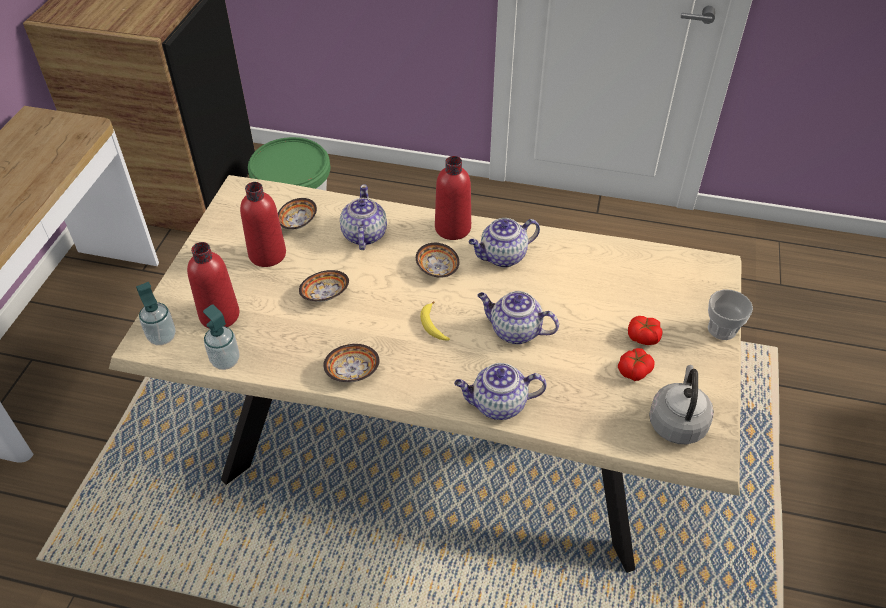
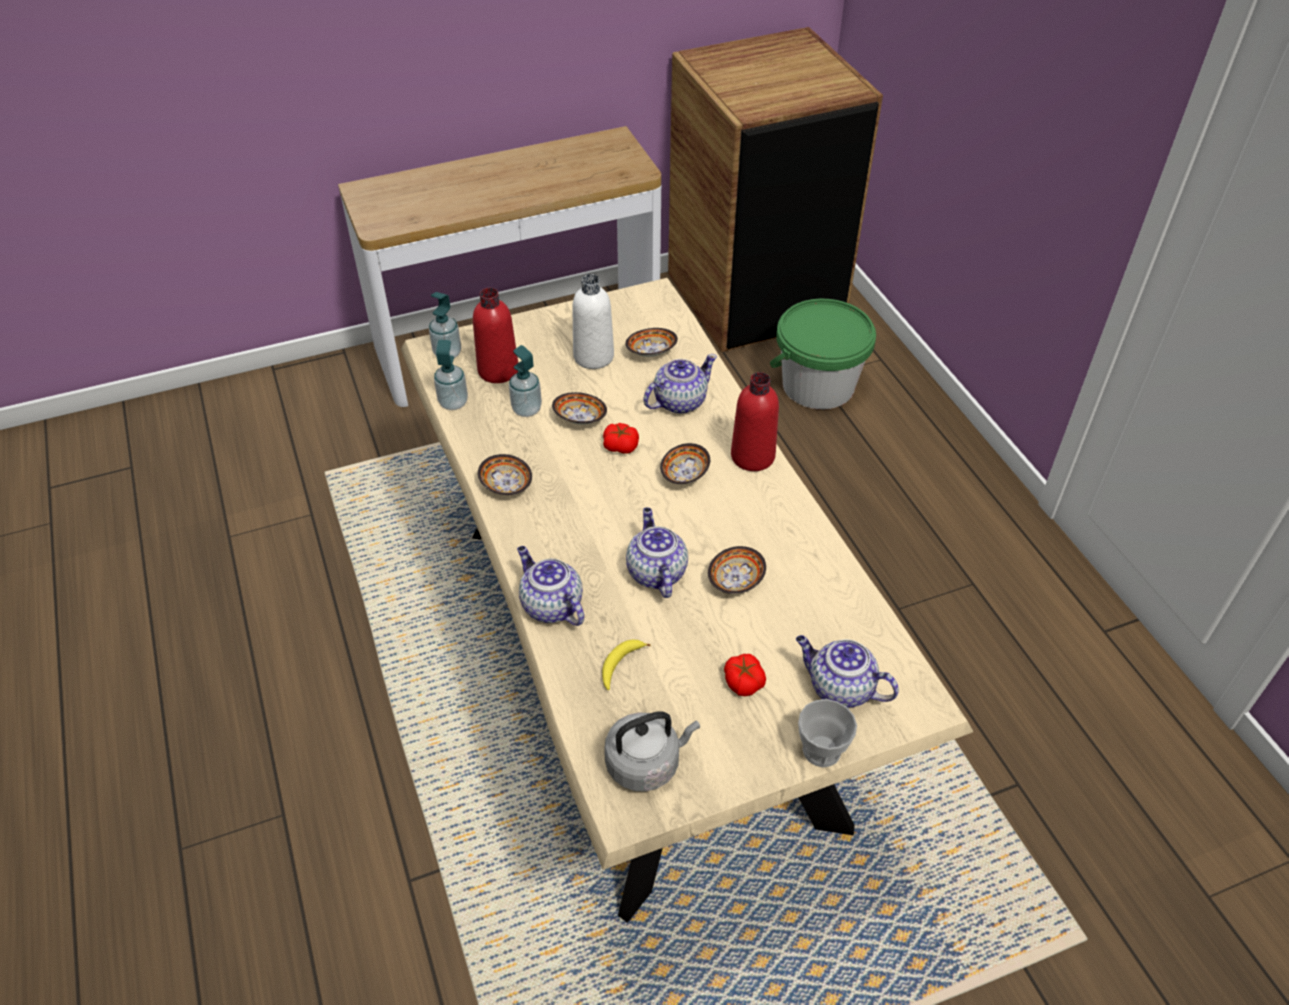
camera: 55 degrees right, 0 degrees up
(267, 254) = (593, 356): red bottle -> white bottle
(282, 320) = (526, 409): none -> soap dispenser
(433, 326) = (608, 510): banana -> banana (620, 665)
(502, 257) = (749, 513): teapot -> teapot (839, 688)
(555, 295) = (736, 580): none -> bowl
(634, 370) = (687, 694): tomato -> tomato (620, 445)

